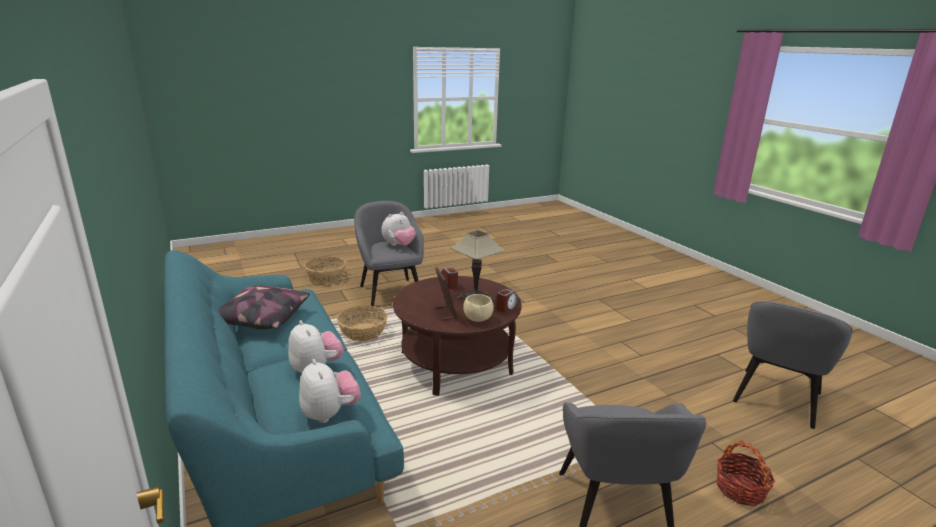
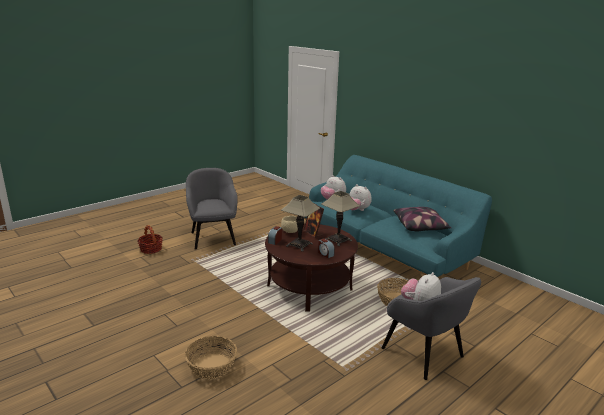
camera: 165 degrees right, 0 degrees up
(326, 277) = (517, 365): basket -> basket (211, 366)
(418, 299) = (338, 240): none -> table lamp
(776, 398) = (81, 294): grey armchair -> none

